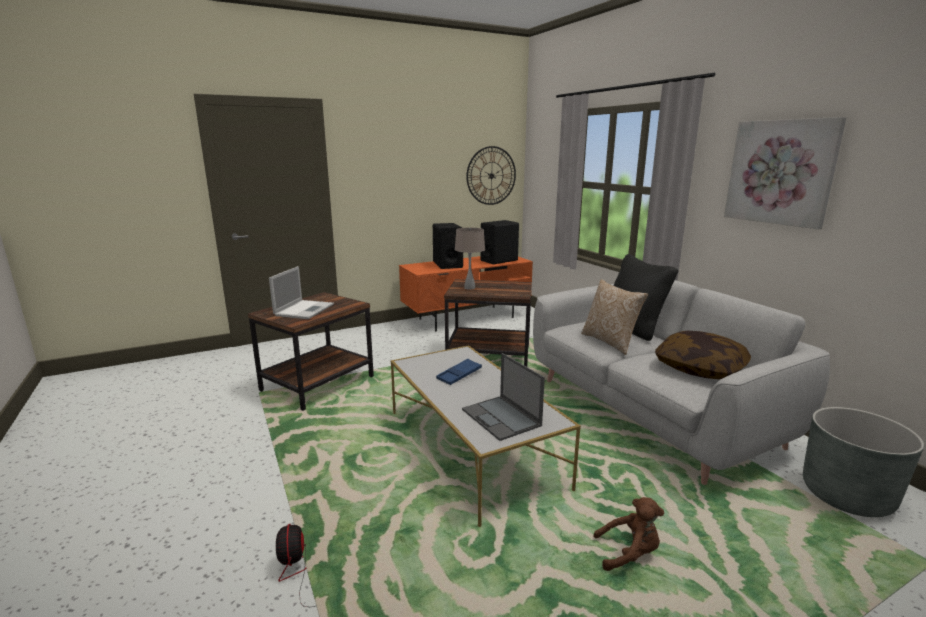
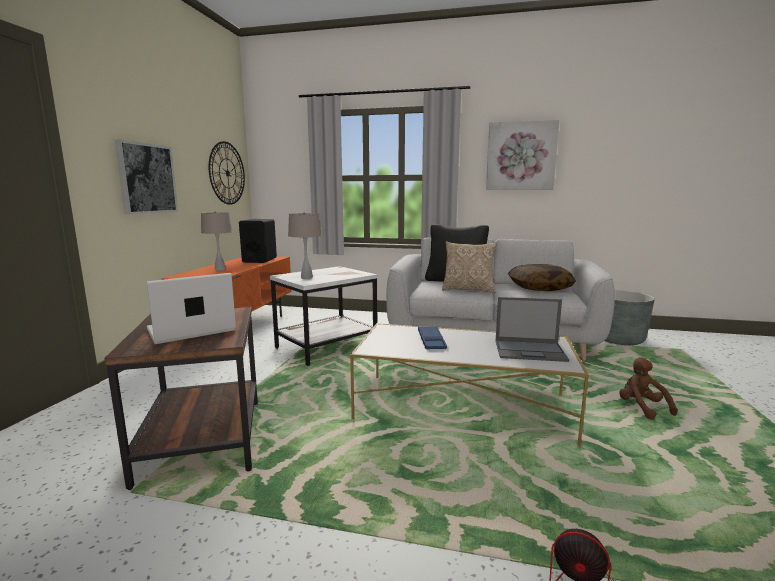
camera: 50 degrees left, 5 degrees down
(304, 309) = (189, 330): laptop -> laptop turned 90 degrees counterclockwise
(397, 187) = (147, 178): none -> picture
(447, 265) = (220, 269): black speaker -> beige table lamp
(488, 356) = (326, 347): brown side table -> white side table
(629, 554) = (642, 408): brown plush toy -> brown plush toy turned 60 degrees counterclockwise

